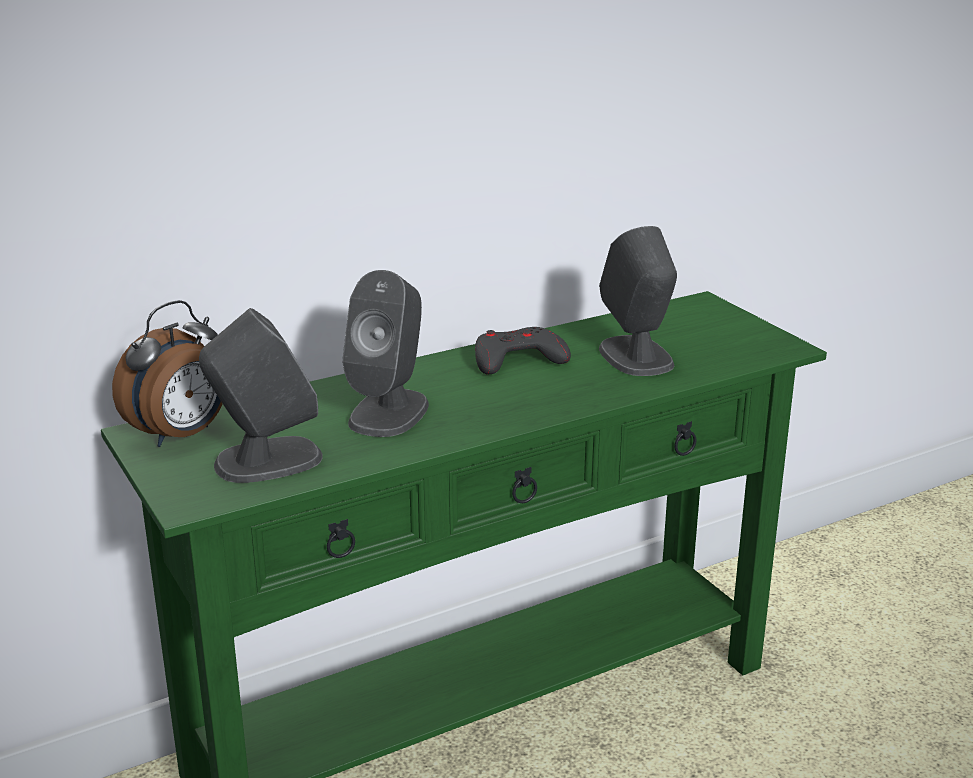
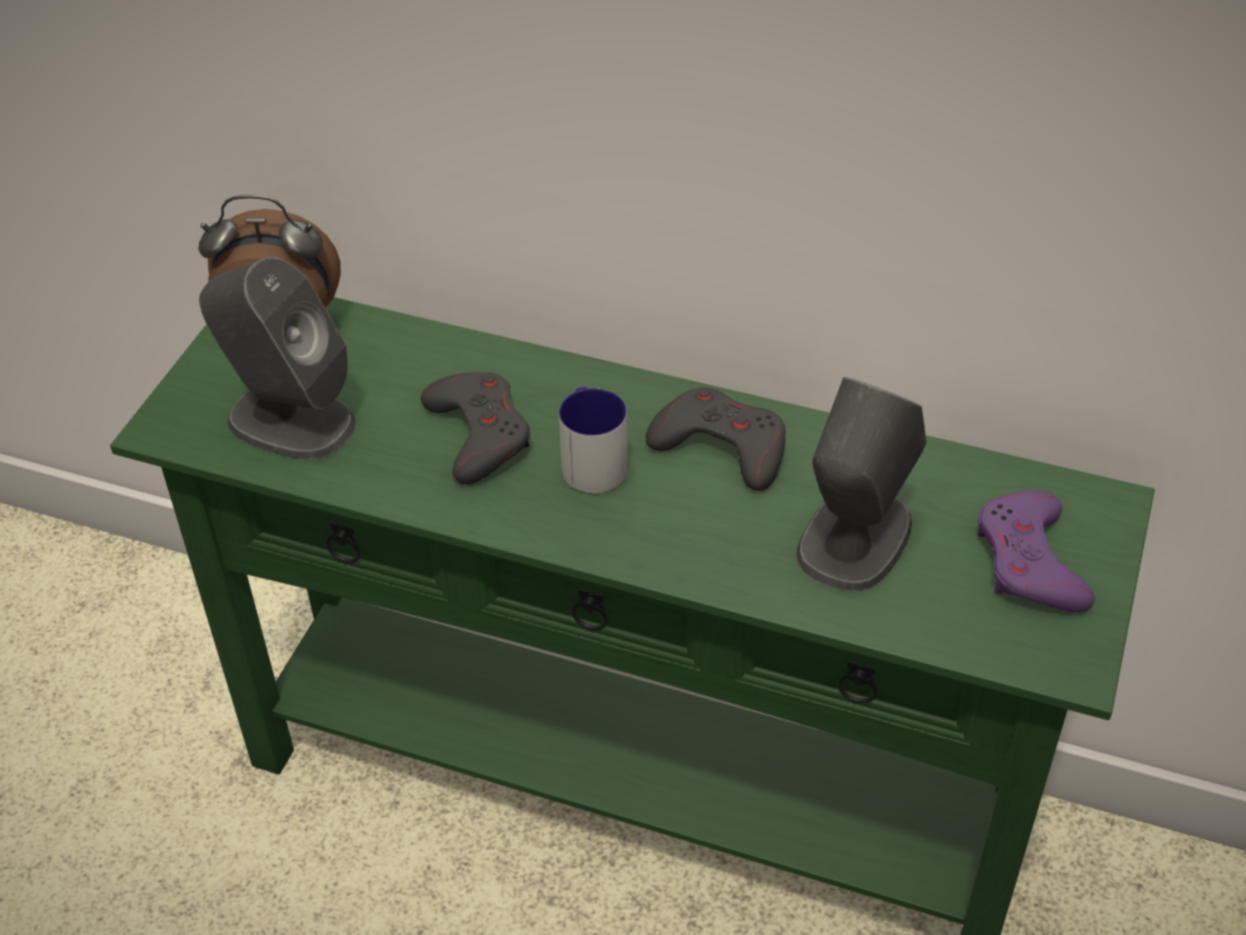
camera: 50 degrees right, 20 degrees up
(389, 412) = (478, 433): grey speaker -> grey game controller
(467, 392) = (591, 460): none -> mug
(712, 329) = (1029, 562): none -> purple game controller

